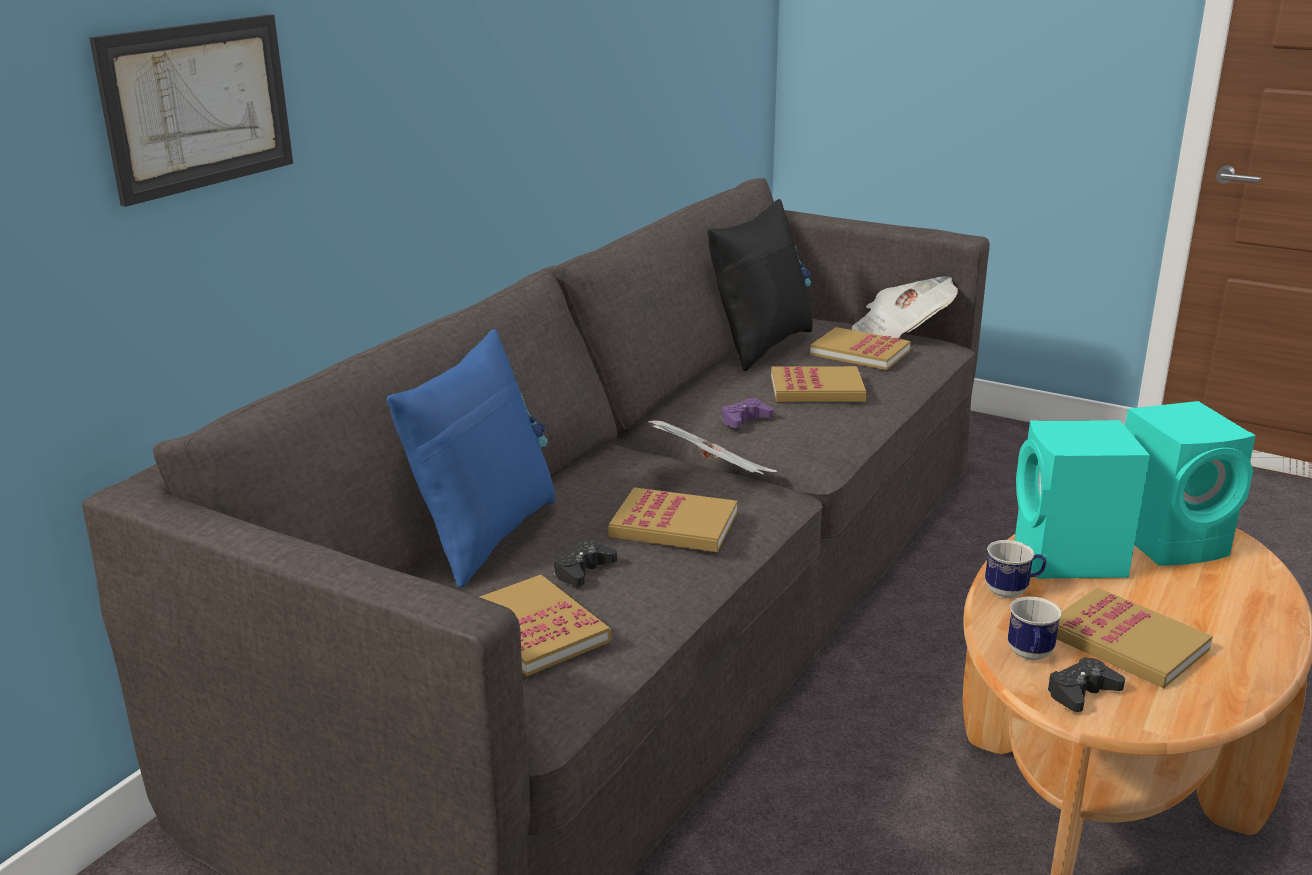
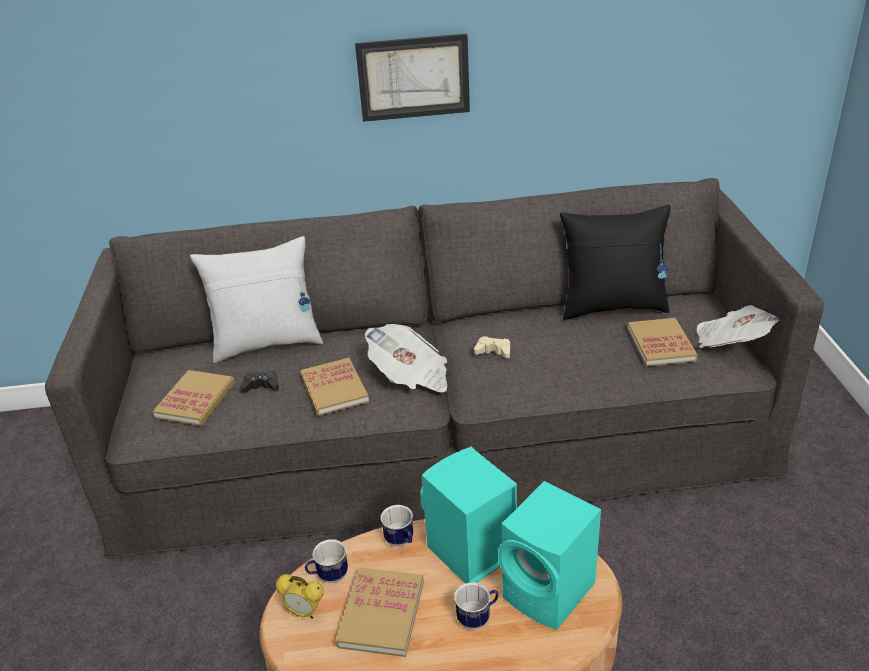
camera: 55 degrees right, 10 degrees up
(197, 105) = (179, 77): picture -> picture (413, 77)
(485, 538) = (267, 345): blue pillow -> grey pillow
(745, 420) = (493, 351): purple game controller -> beige game controller
(817, 389) = (574, 355): book -> none
(1082, 692) = (304, 612): black game controller -> alarm clock
(1179, 589) = (478, 618): none -> mug

